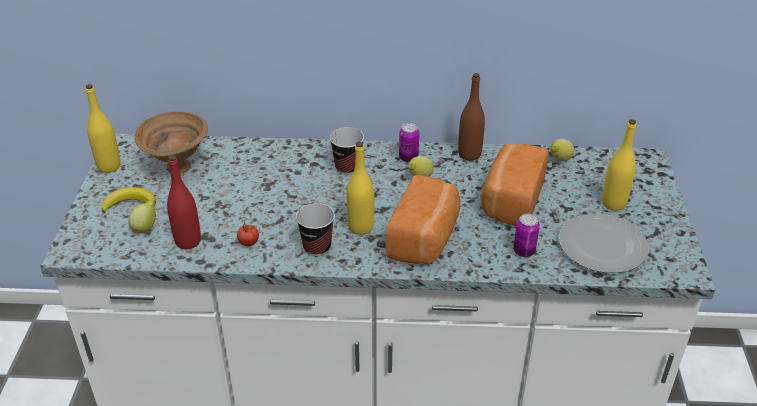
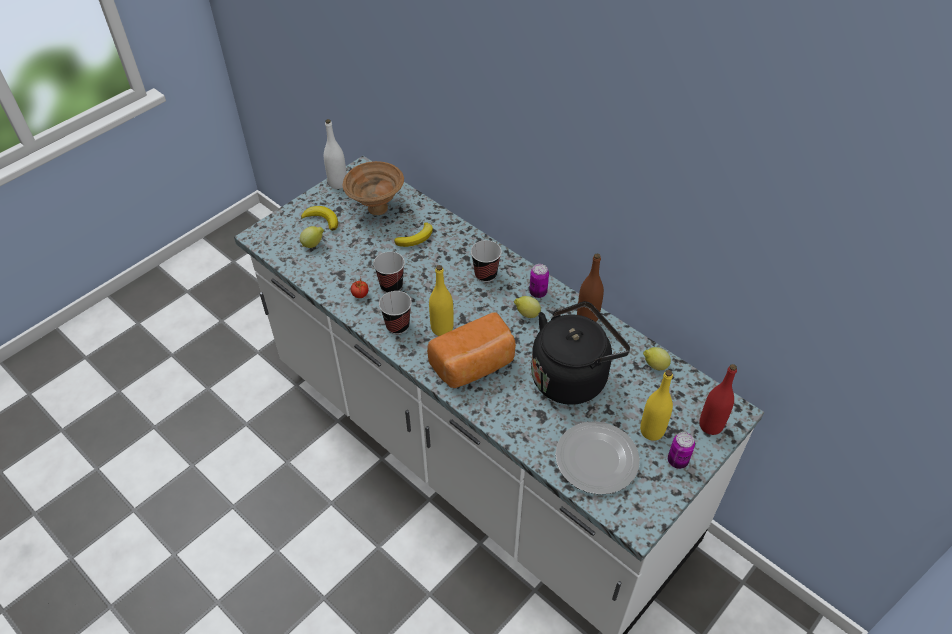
camera: 40 degrees right, 10 degrees up
(109, 166) = (338, 183): yellow bottle -> white bottle
(188, 241) = (327, 270): red bottle -> red bottle (710, 425)
(247, 171) = (416, 238): none -> banana
(271, 220) = (391, 286): none -> cup
(510, 200) = (572, 376): bread -> black kettle
(524, 251) = (532, 423): can -> can (677, 461)

